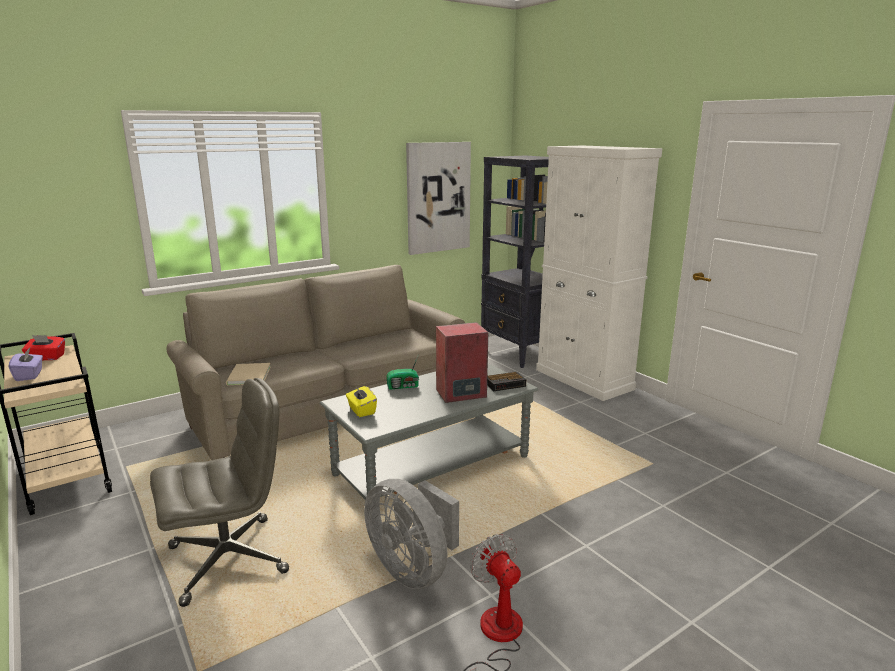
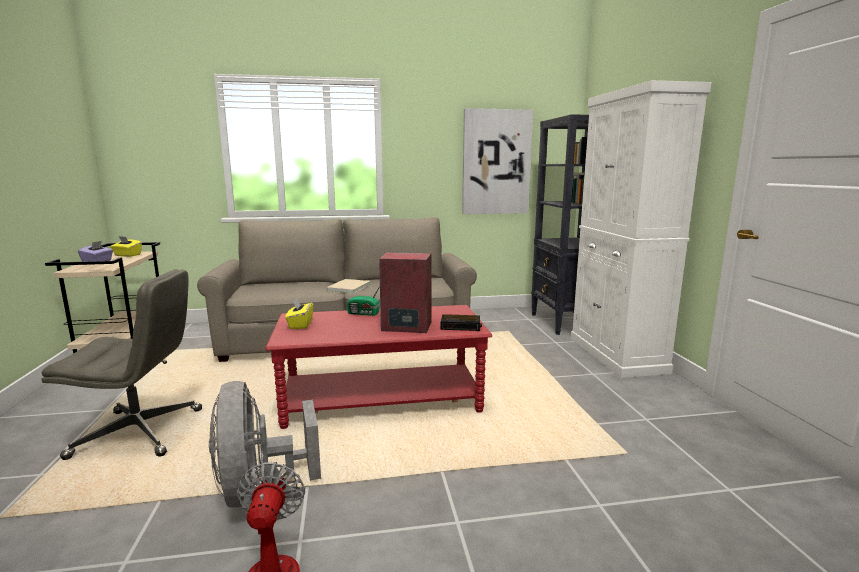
camera: 25 degrees right, 5 degrees down
(46, 358) = (127, 255): red tissue box -> yellow tissue box
(247, 376) = (262, 291): beige book -> beige book (347, 288)
(433, 466) = (382, 400): grey coffee table -> red coffee table

